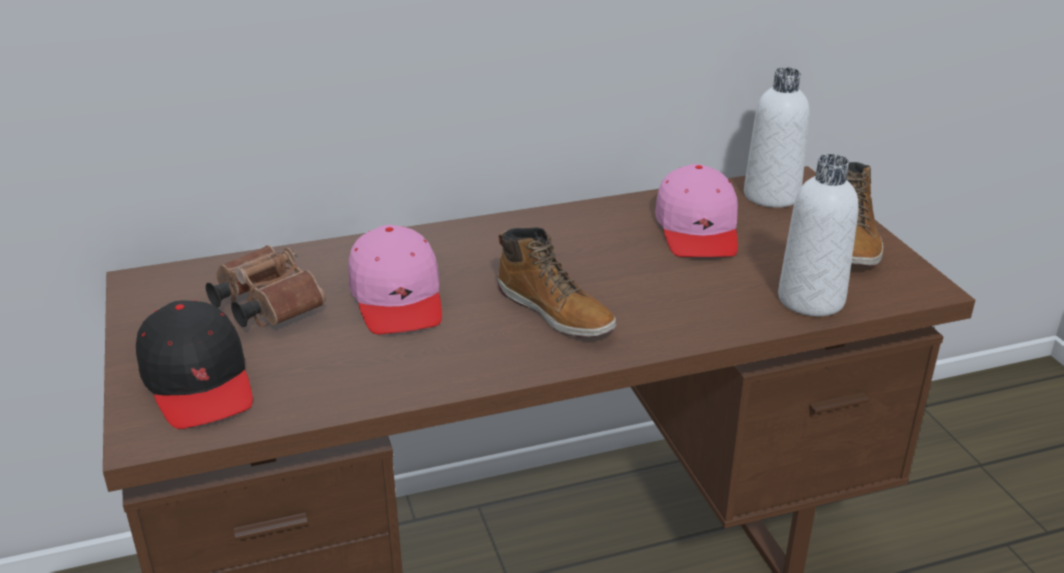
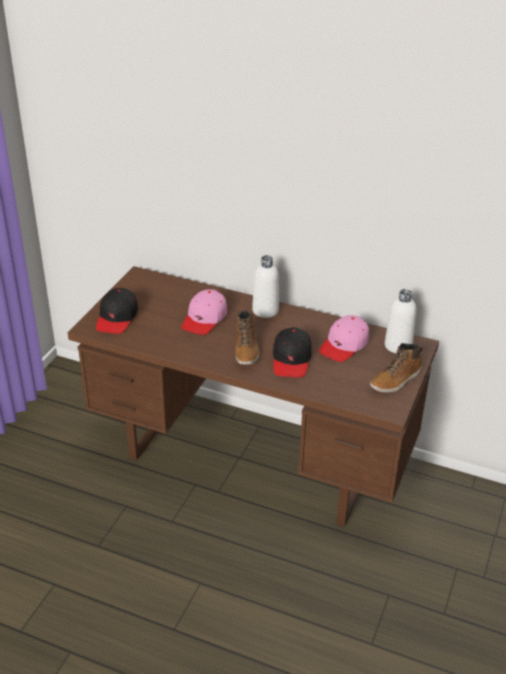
camera: 40 degrees right, 5 degrees up
(264, 305) = (162, 301): brown binoculars -> none
(656, 289) = (291, 359): none -> black cap
(811, 300) = (340, 392): white bottle -> white bottle (265, 310)

